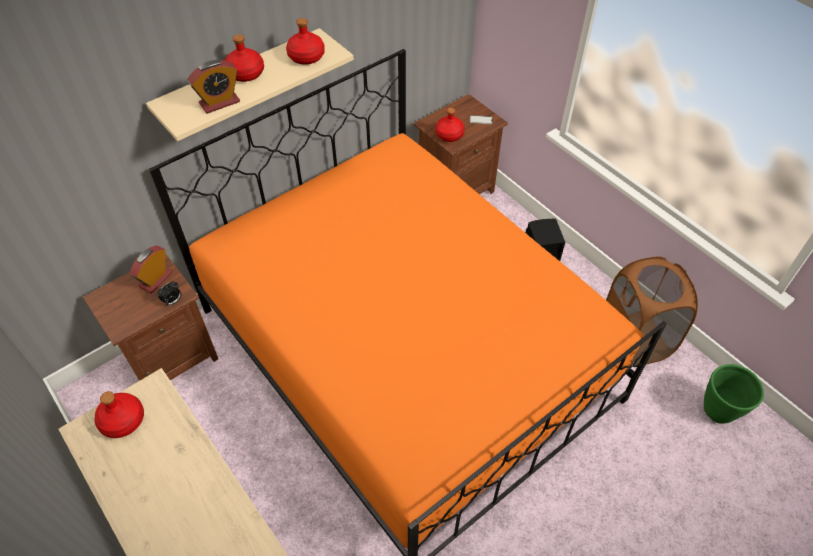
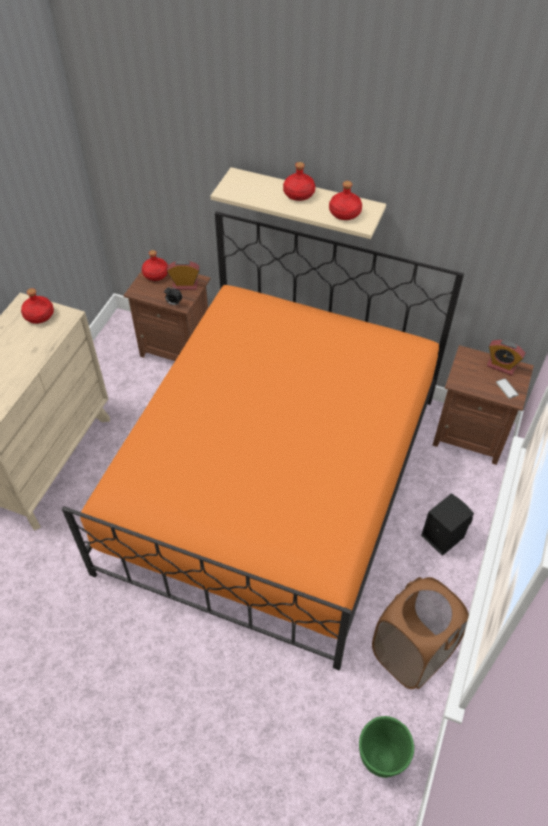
camera: 60 degrees right, 0 degrees up
(219, 102) = (258, 197): alarm clock -> alarm clock (501, 366)
(449, 134) = (466, 375): red bottle -> red bottle (156, 274)

